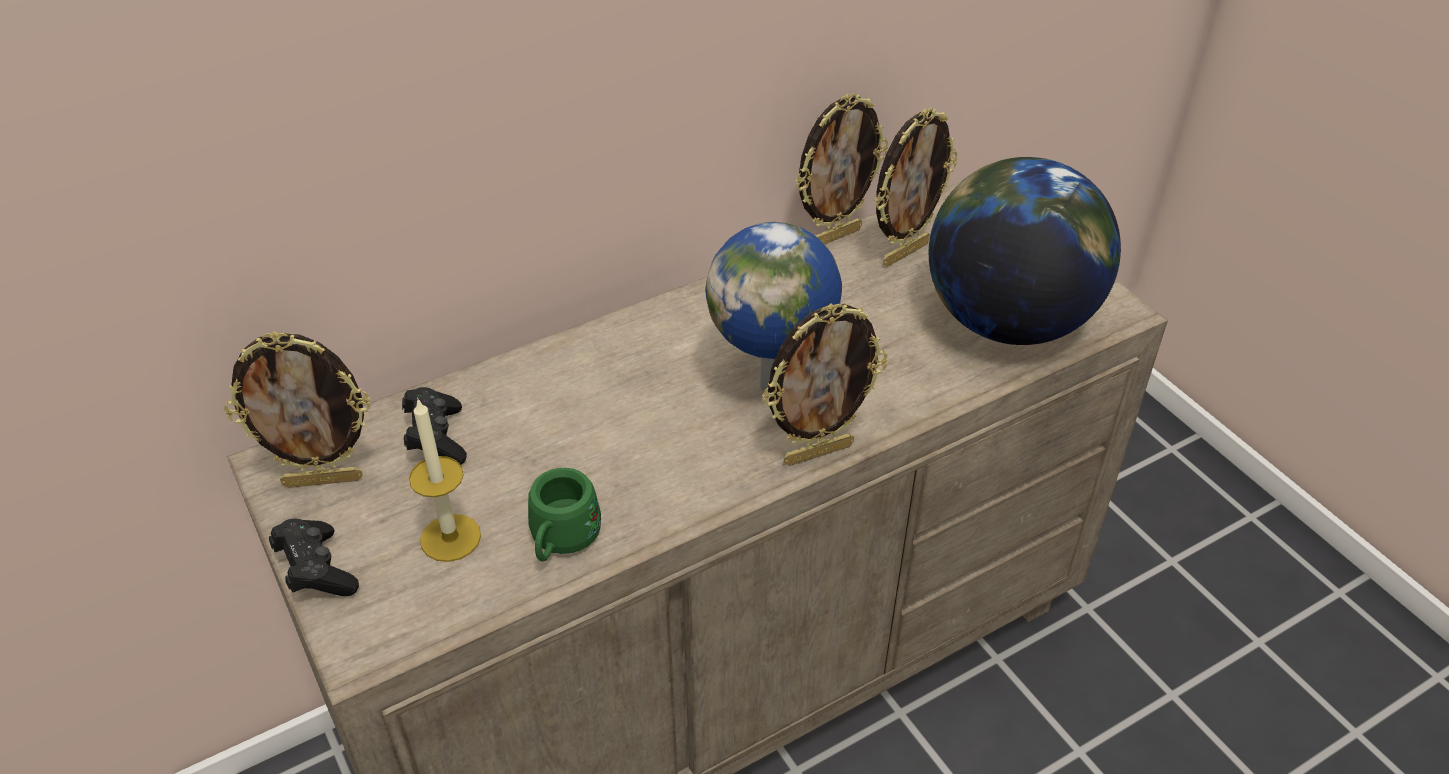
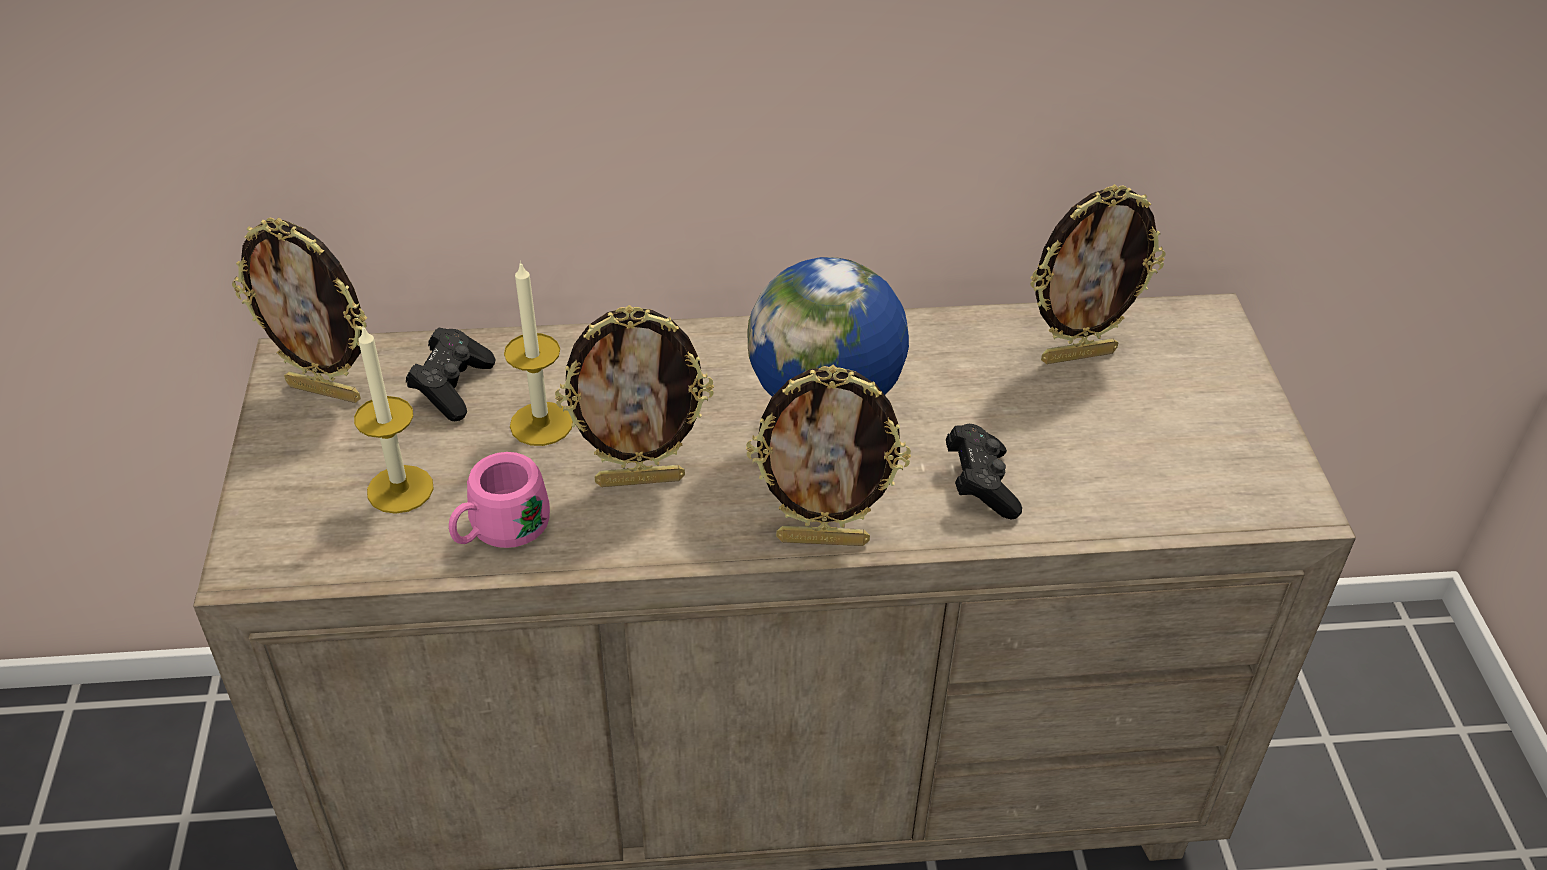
camera: 25 degrees right, 0 degrees up
(317, 571) = (262, 475): black game controller -> black game controller (980, 485)
(534, 442) = (541, 424): none -> candle
(561, 541) = (500, 532): green mug -> pink mug
(834, 236) = (1008, 312): picture frame -> picture frame (640, 479)
(1007, 320) = (1148, 471): globe -> none

